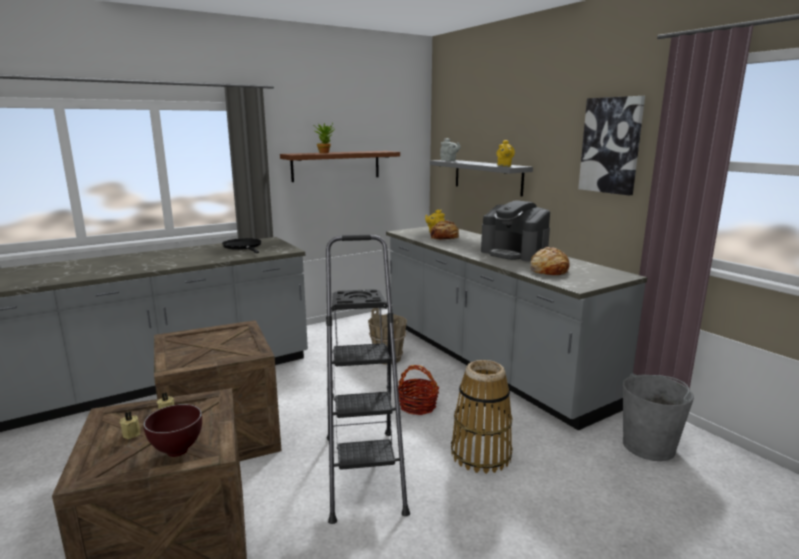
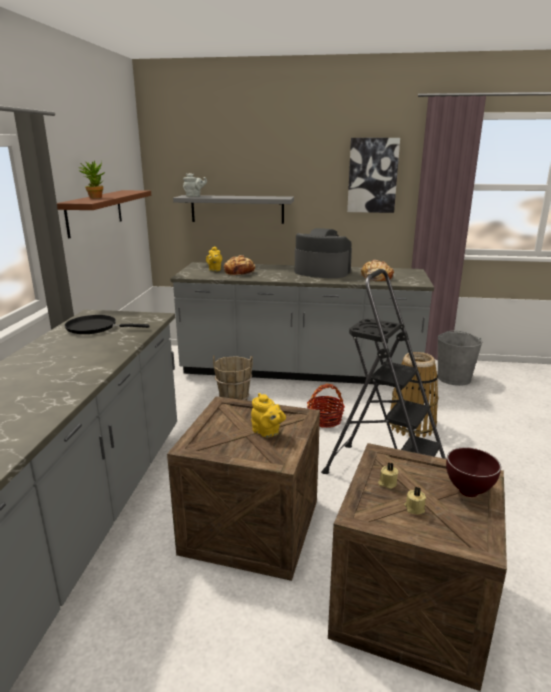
camera: 50 degrees left, 5 degrees up
(504, 166) = (275, 197): yellow teapot -> yellow teapot (267, 432)
(514, 253) = (321, 272): coffee machine -> coffee machine turned 150 degrees counterclockwise

